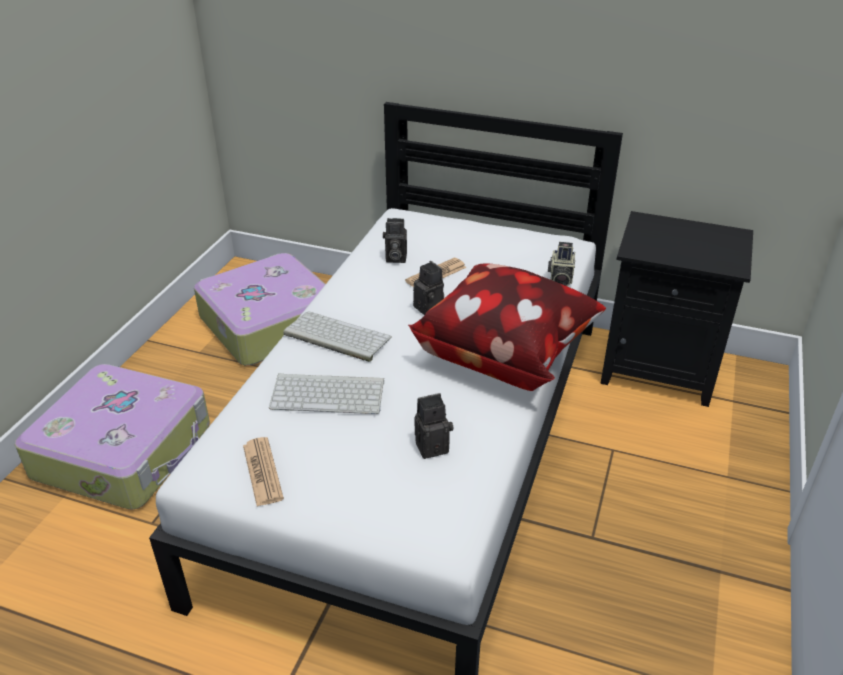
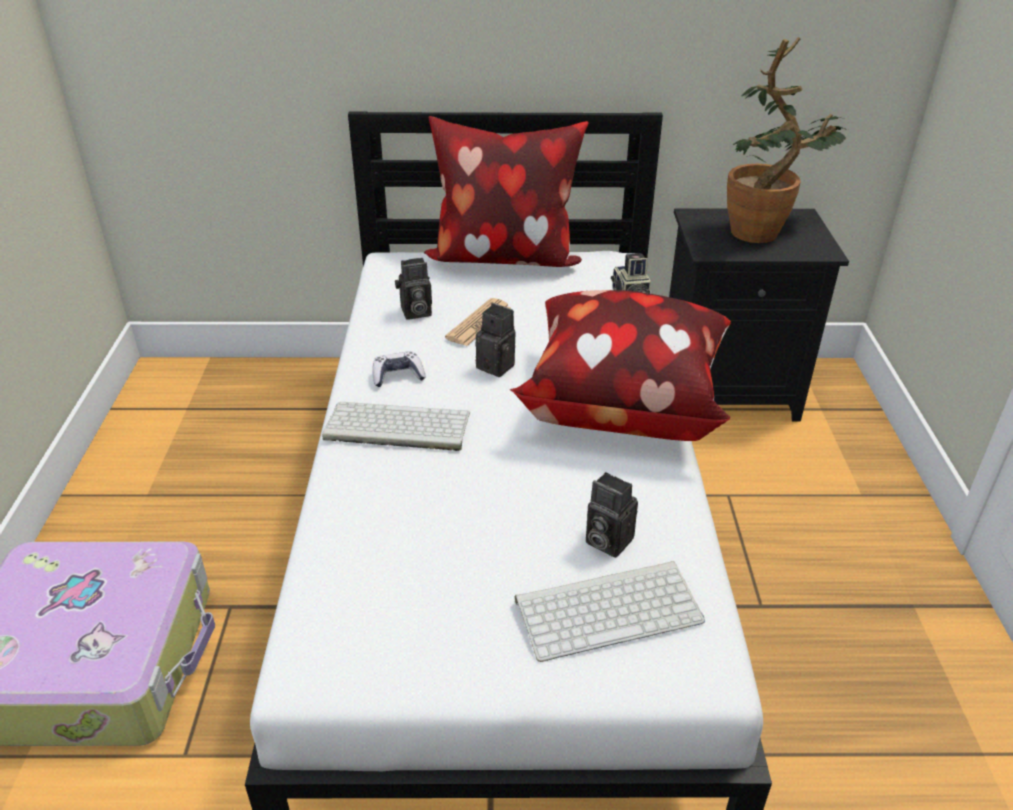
camera: 20 degrees left, 0 degrees up
(262, 472) = (400, 638): newspaper -> none
(268, 323) = (228, 435): suitcase -> none
(329, 393) = (431, 505): keyboard -> keyboard (609, 608)
(357, 301) = (398, 376): none -> game controller
(433, 445) = (605, 541): camera -> camera turned 105 degrees counterclockwise
(484, 228) = (503, 257): none -> pillow
(695, 242) = (765, 231): none -> potted plant

